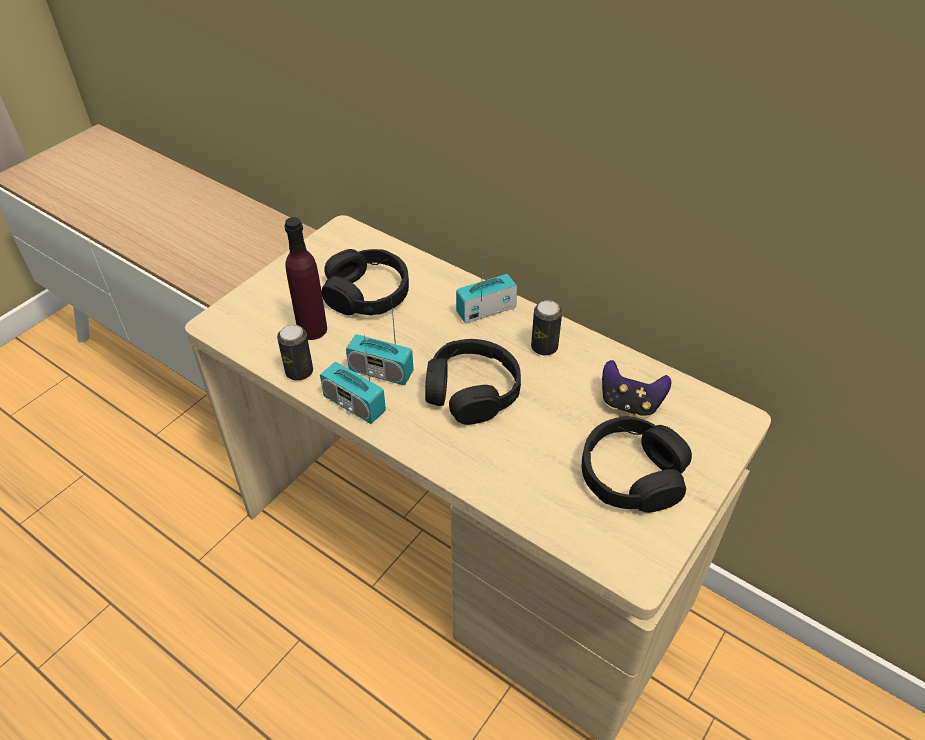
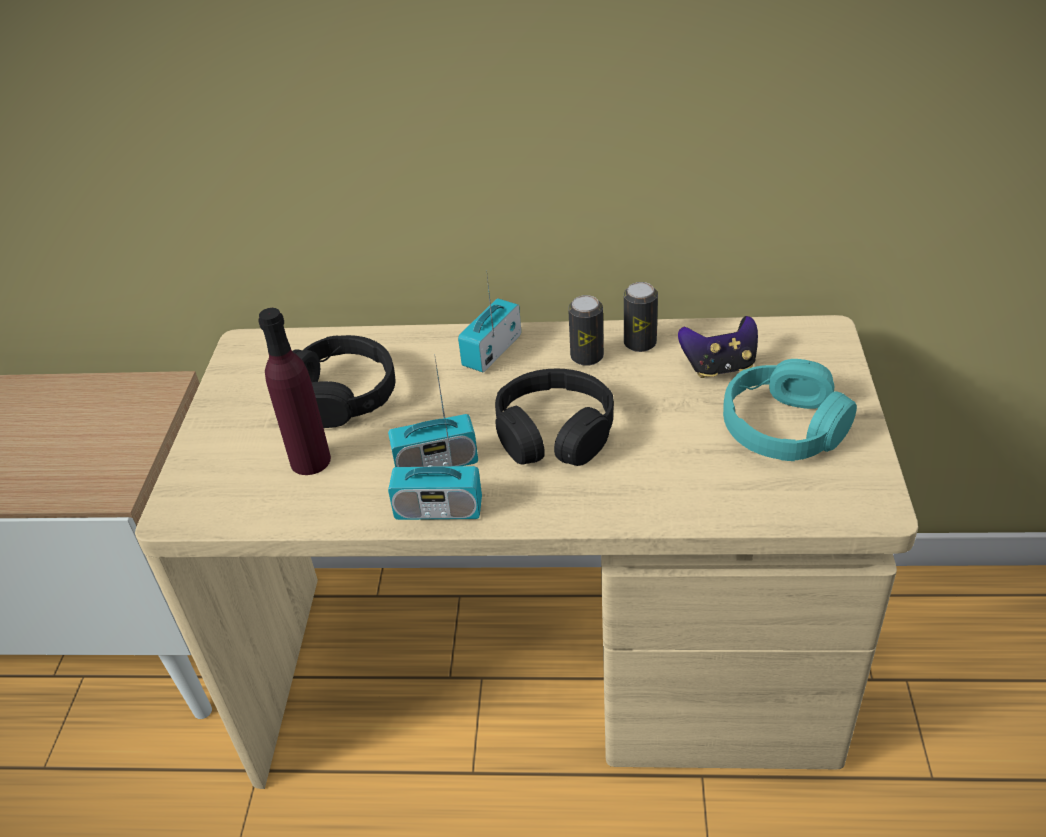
camera: 30 degrees left, 5 degrees down
(299, 372) = (339, 510): can -> can (640, 343)
(632, 475) = (784, 427): black headphones -> turquoise headphones

